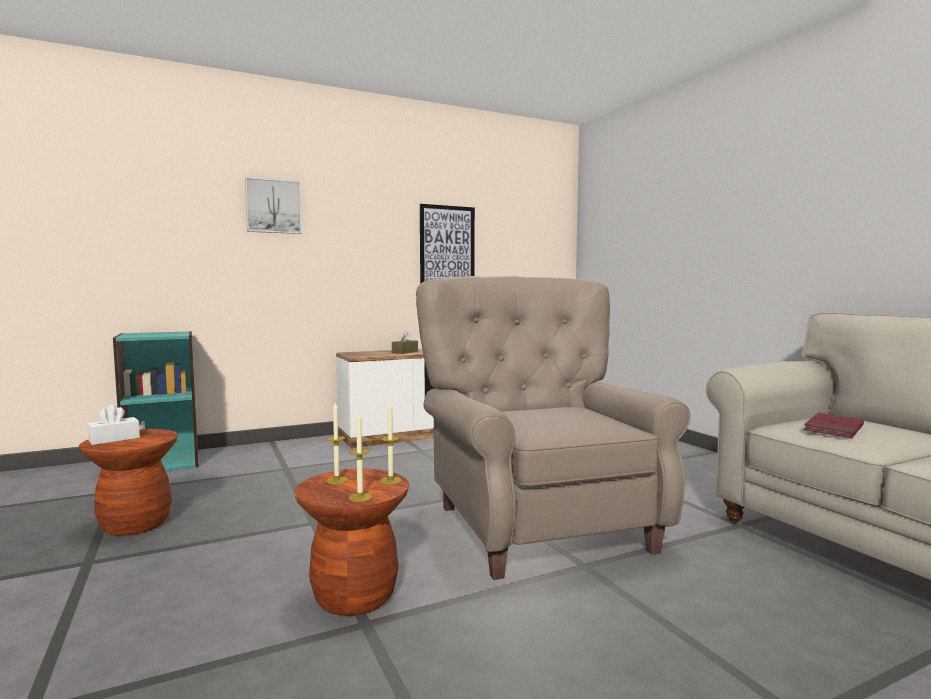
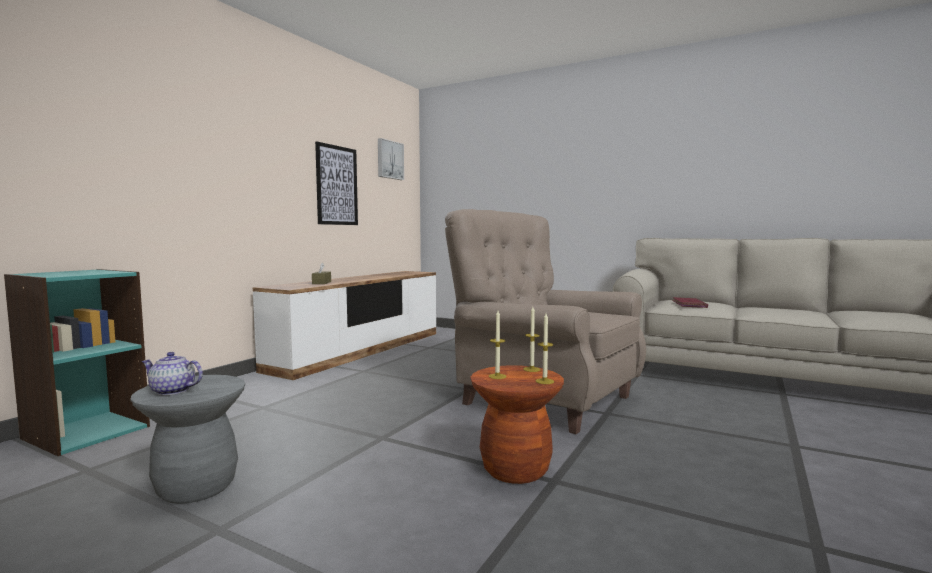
camera: 35 degrees left, 0 degrees up
(114, 439) = (172, 391): white tissue box -> teapot
(135, 524) = (196, 487): brown stool -> grey stool
(273, 206) = (185, 128): picture -> picture (389, 160)

